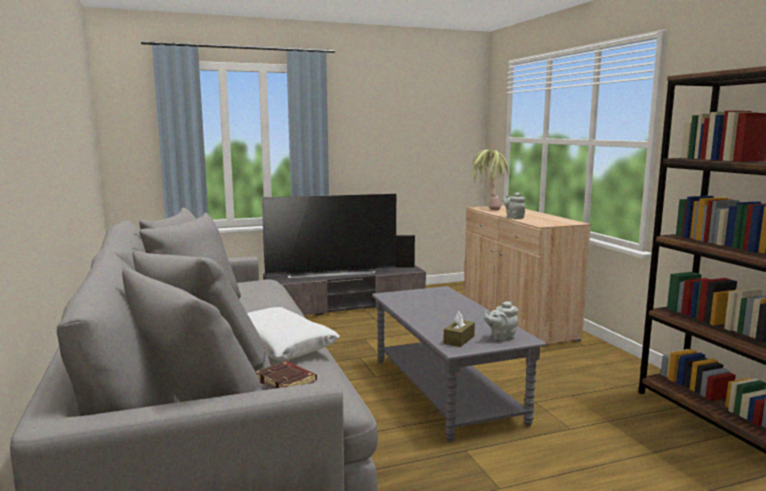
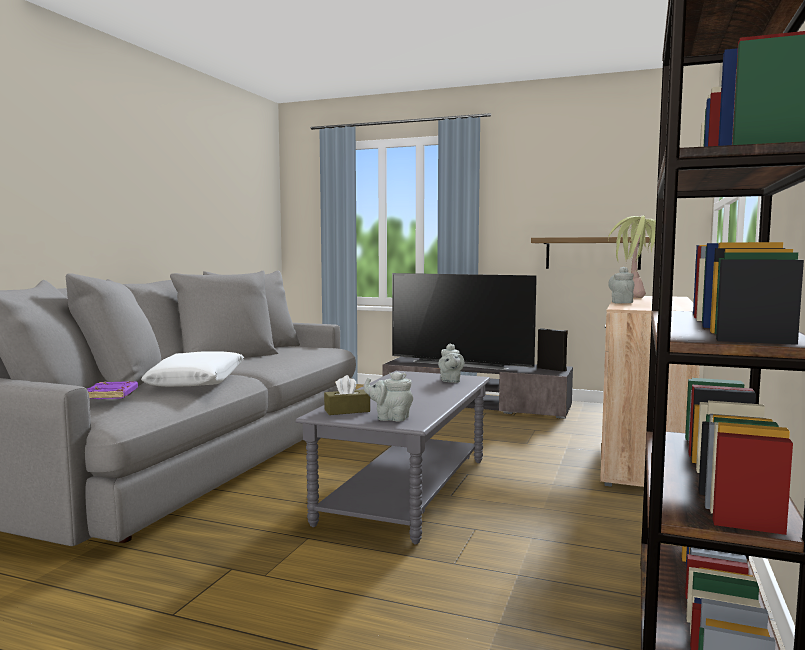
camera: 40 degrees right, 5 degrees down
(287, 381) = (112, 395): brown book -> purple book
(412, 171) = (592, 253): none -> shelf
(438, 295) = (450, 381): none -> grey teapot

